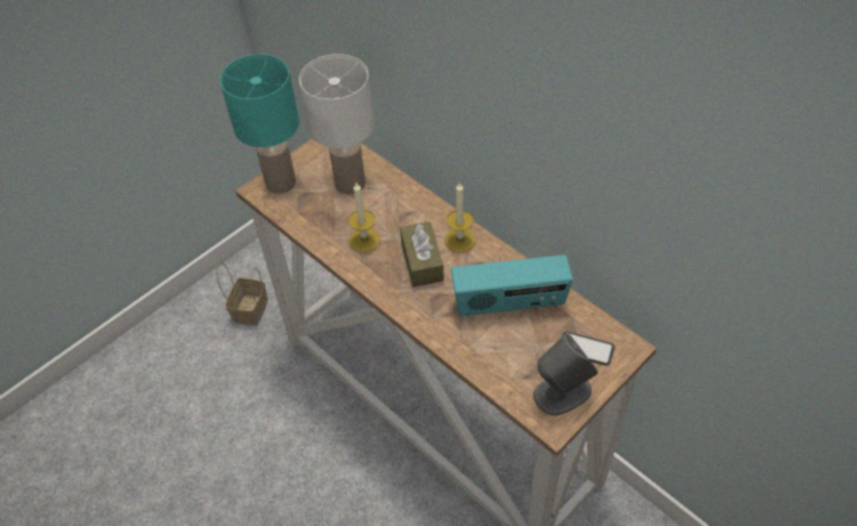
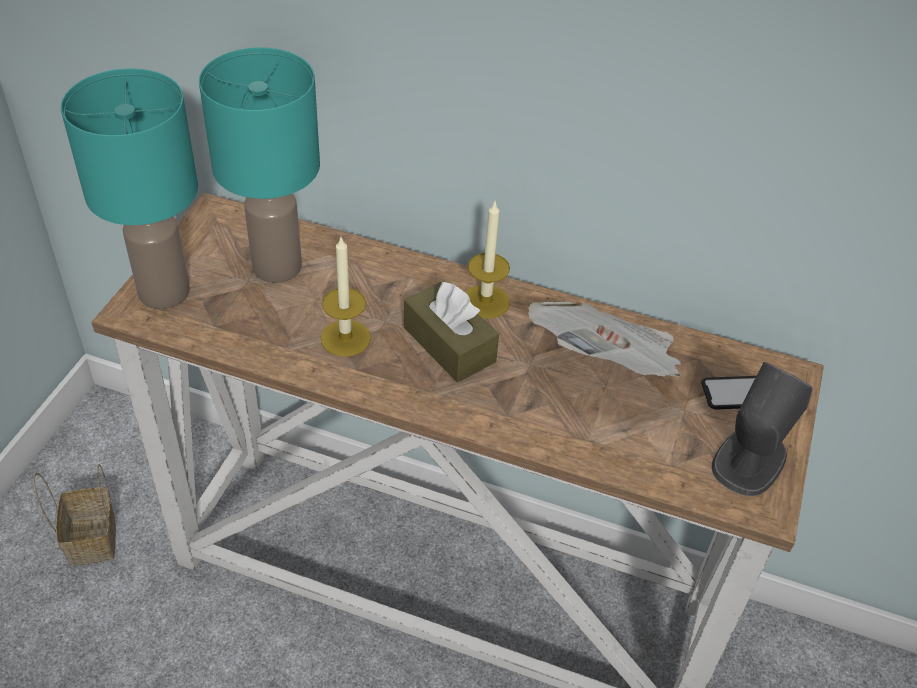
camera: 30 degrees left, 5 degrees down
(349, 183) = (275, 267): white table lamp -> turquoise table lamp
(509, 304) = (606, 366): radio -> newspaper

